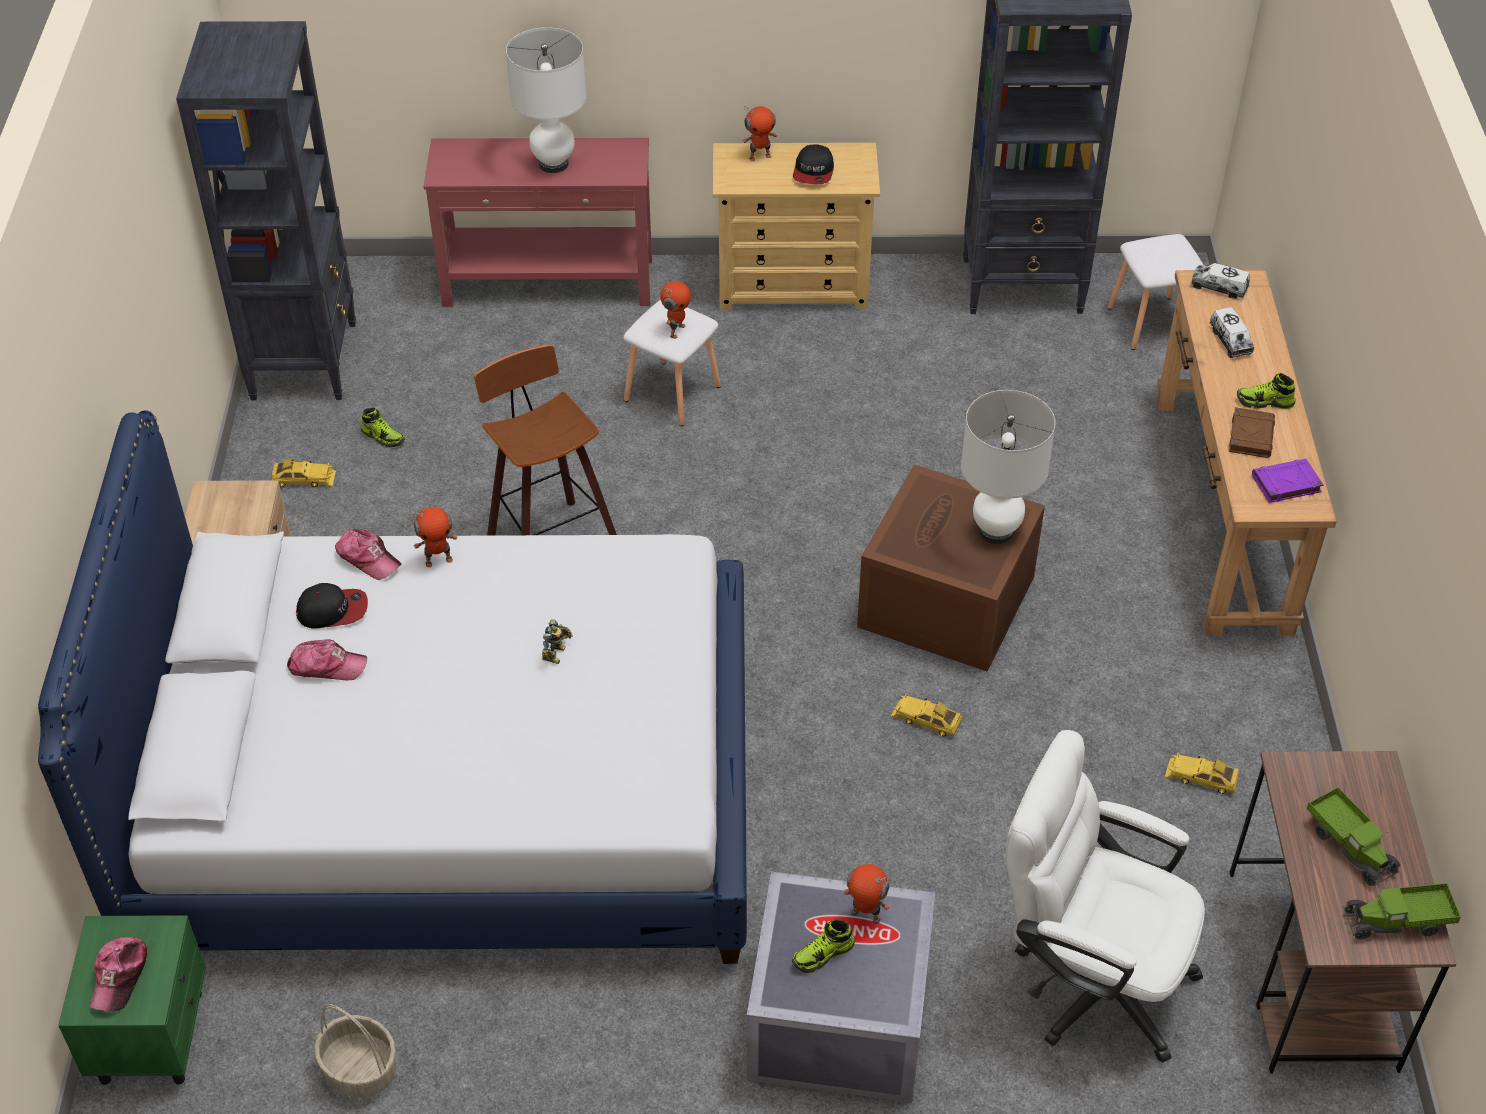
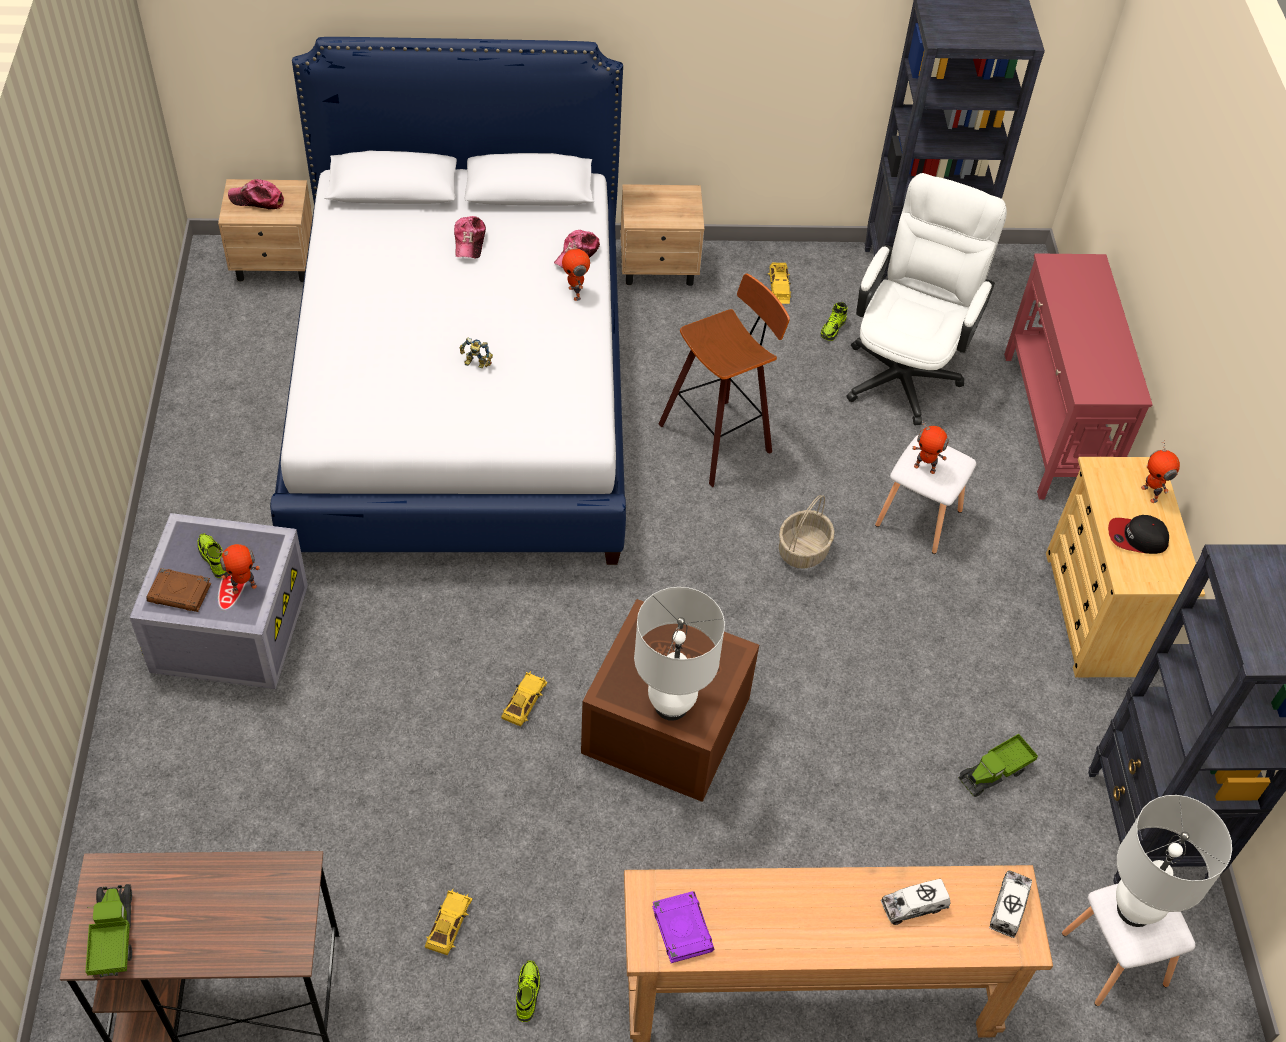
camera: 85 degrees right, 5 degrees up
(152, 1034) = (275, 263): green nightstand -> beige nightstand
(333, 610) = (524, 240): cap -> none
(359, 1070) = (232, 361): basket -> basket (803, 550)
(553, 164) = (1089, 336): white table lamp -> white table lamp (1134, 910)
(865, 917) = (244, 586): toy robot -> toy robot turned 45 degrees clockwise
(1087, 978) = (241, 804): white office chair -> white office chair (905, 369)
(1250, 436) = (756, 904): brown book -> brown book (180, 593)
(1264, 402) = (812, 927): shoe -> shoe (527, 993)
(1350, 845) = (203, 910): toy truck -> toy truck (995, 772)

